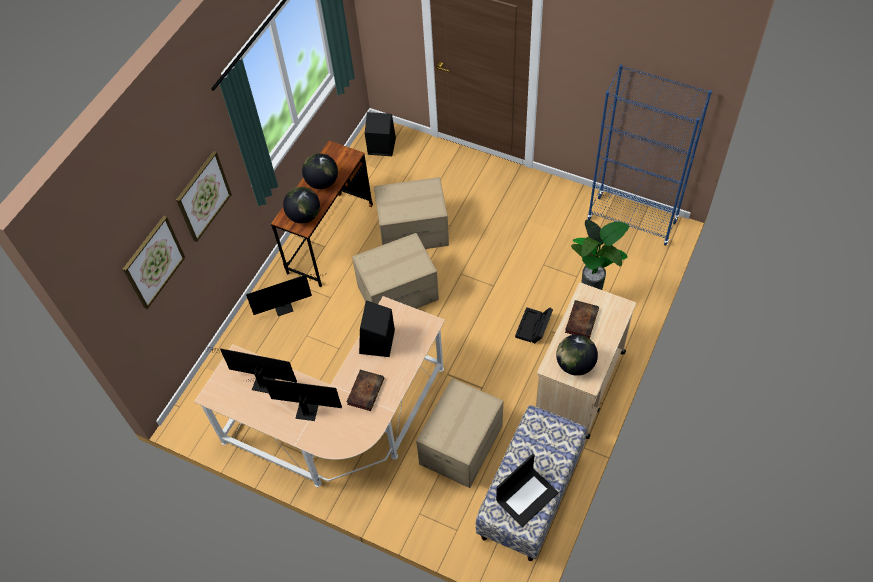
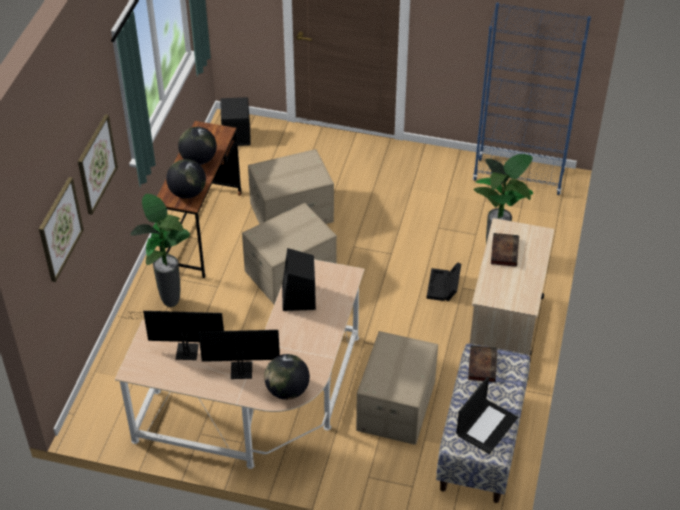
camera: 15 degrees left, 10 degrees down
(286, 307) = (171, 301): monitor -> potted plant
(365, 390) = (299, 343): book -> book (482, 364)
(575, 364) = (508, 291): globe -> globe (287, 390)

